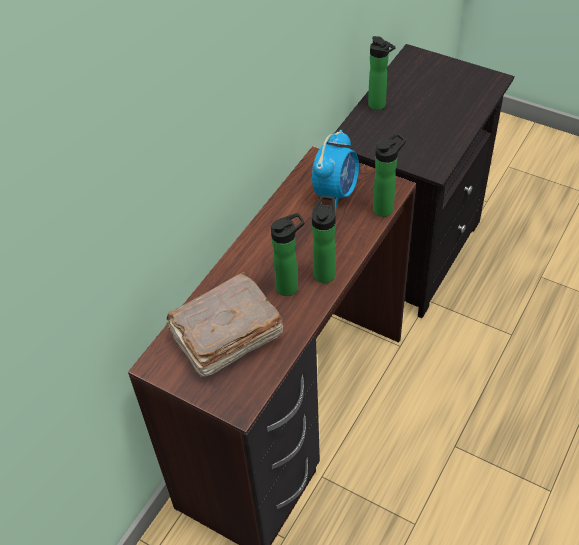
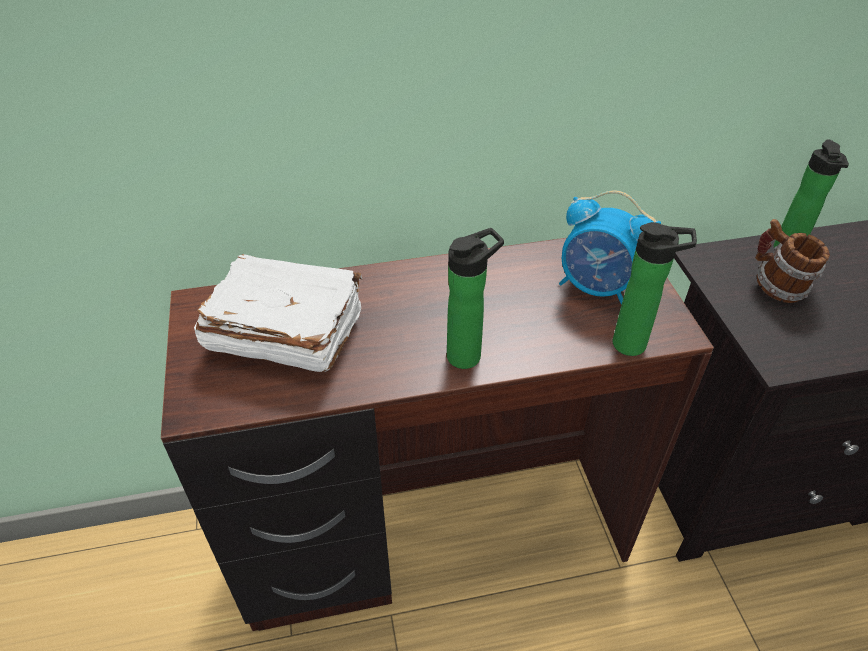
camera: 45 degrees right, 5 degrees down
(225, 337) = (284, 332): brown book -> white book
(290, 286) = (413, 338): bottle -> none
(336, 192) = (597, 288): alarm clock -> alarm clock turned 45 degrees clockwise
(394, 130) = (776, 287): none -> mug

